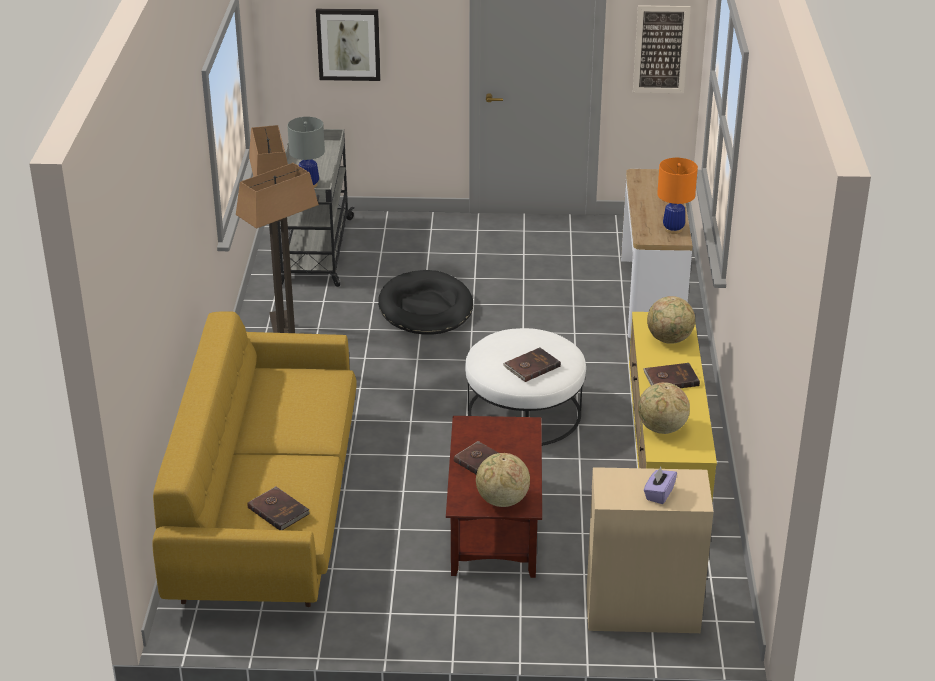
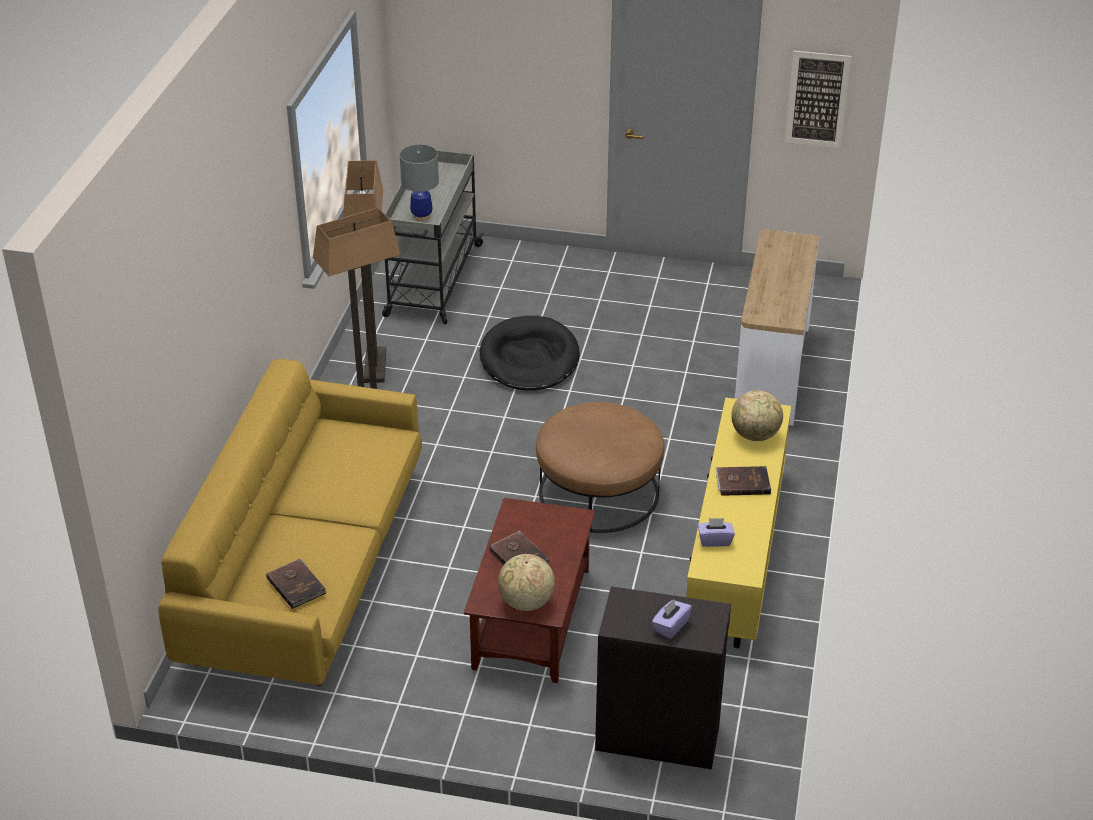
camera: 10 degrees right, 5 degrees up
(348, 44) = (483, 65): picture -> none
(524, 412) = (598, 492): white ottoman -> brown ottoman
(531, 366) = (601, 449): brown book -> none
(641, 609) = (657, 734): beige cabinet -> black cabinet
(661, 429) = (715, 540): globe -> purple tissue box
(673, 229) = (789, 308): orange table lamp -> none

